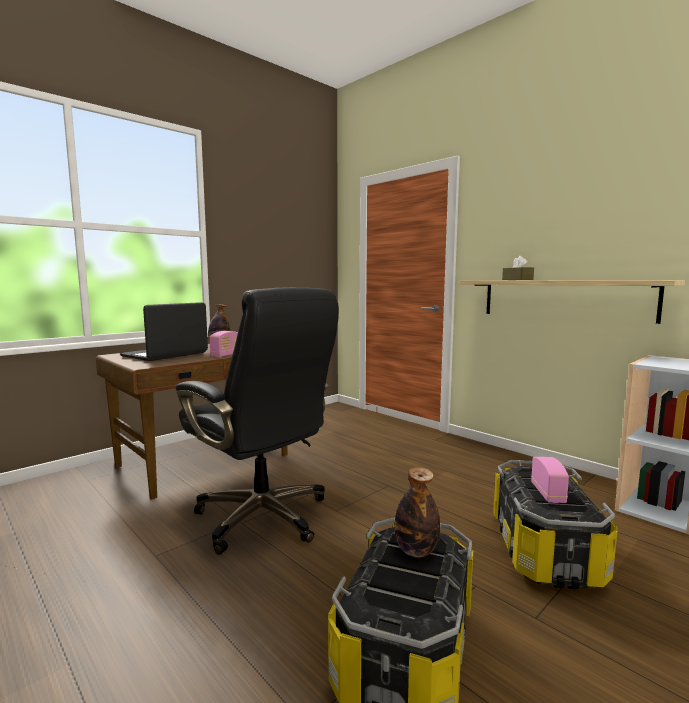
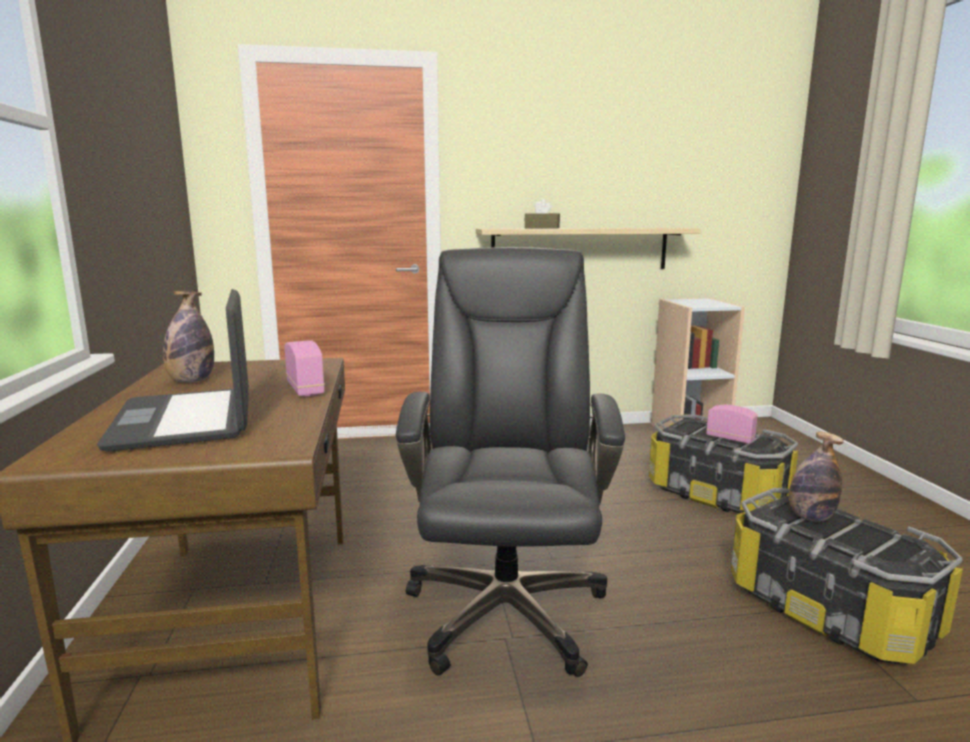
camera: 55 degrees left, 5 degrees up
(260, 515) = (507, 616): black office chair -> black office chair turned 75 degrees counterclockwise

